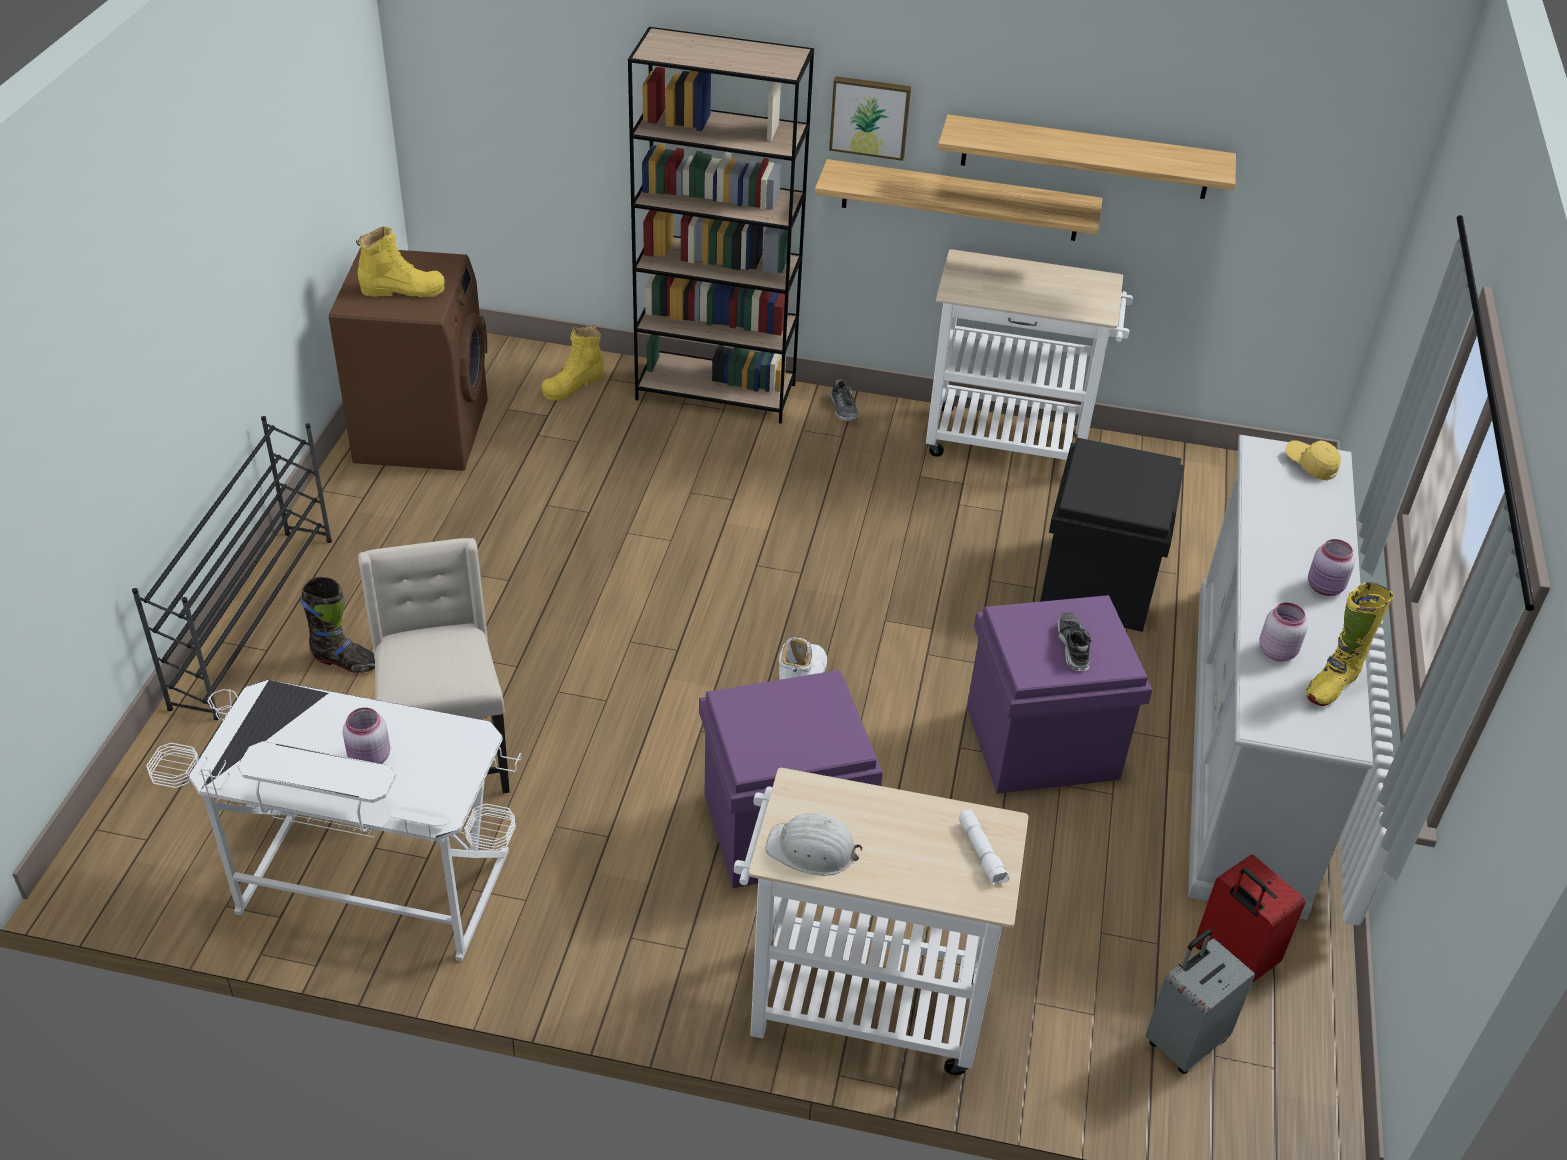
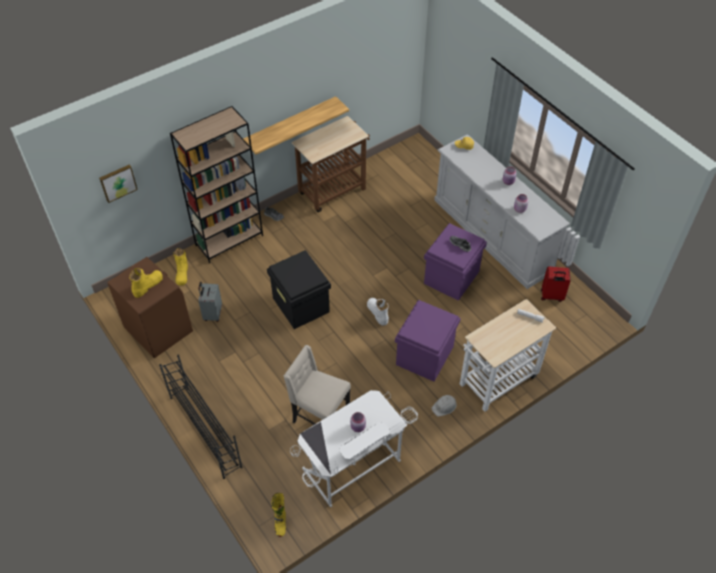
camera: 45 degrees left, 10 degrees up
(345, 662) = (251, 418): black boot -> none
(812, 850) = (498, 349): white hard hat -> white hard hat (444, 406)
(870, 116) = (254, 116): picture -> picture (118, 182)
(1009, 444) = (333, 191): white cart -> brown cart
(1085, 157) = (327, 87): shelf -> none
(1099, 584) = (409, 218): black storage box -> black storage box (301, 305)
(1184, 1041) = (565, 325): grey suitcase -> grey suitcase (212, 313)
(1332, 685) = (540, 209): yellow boot -> yellow boot (280, 522)

